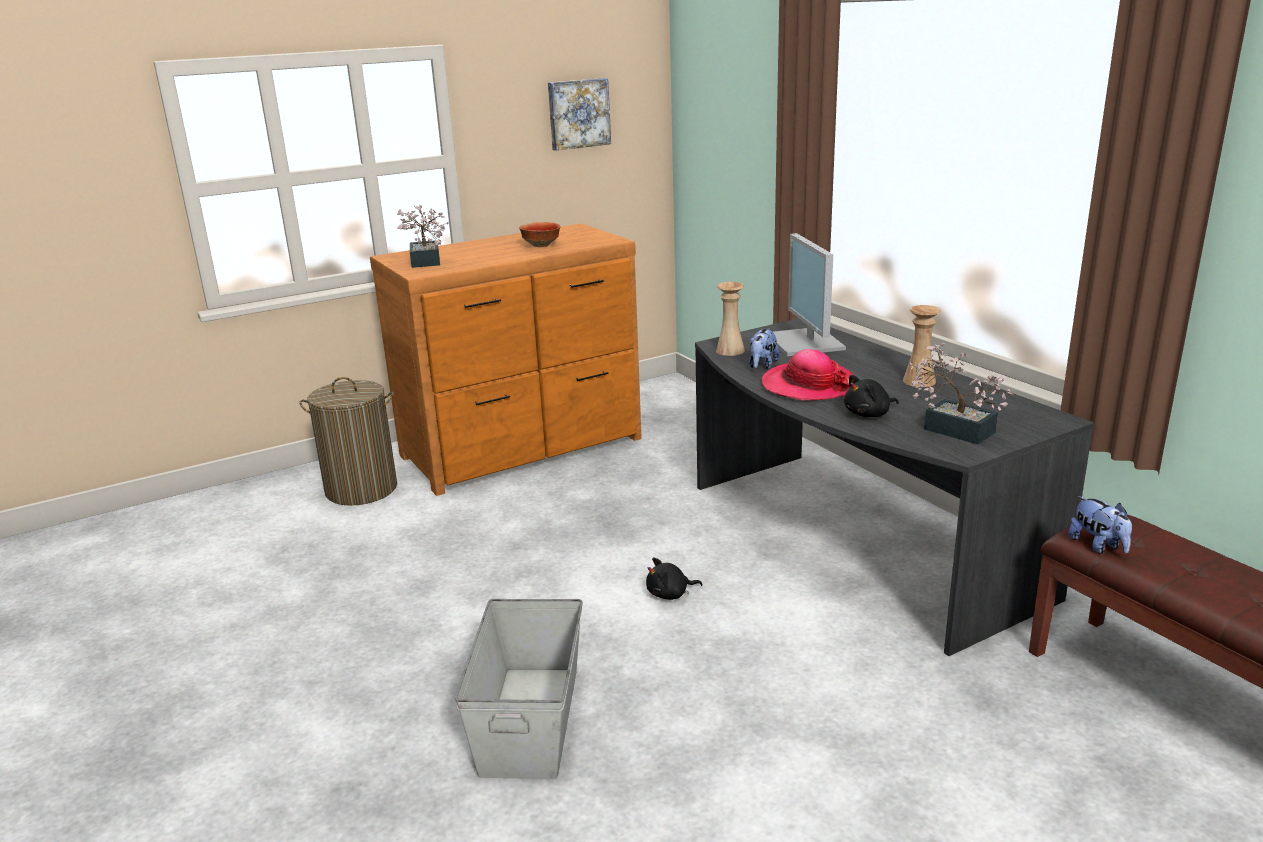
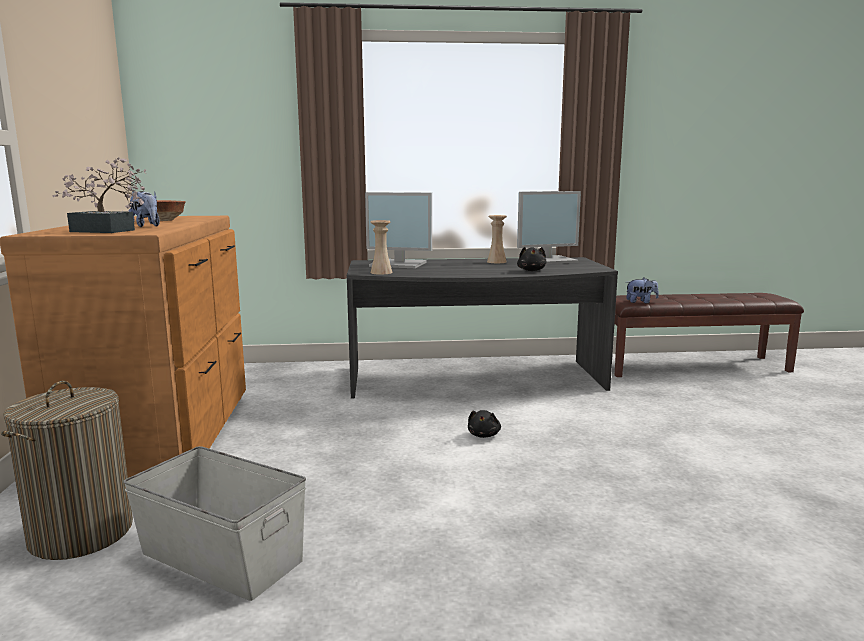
camera: 65 degrees left, 10 degrees down
(531, 719) = (608, 511): grey storage box -> grey storage box (222, 556)
(578, 113) = (84, 114): picture -> none
(762, 366) = (422, 272): plush toy -> plush toy (146, 226)
(808, 385) = (471, 271): hat -> none
(952, 428) = (568, 266): potted plant -> none
(995, 406) = (548, 260): none -> monitor

